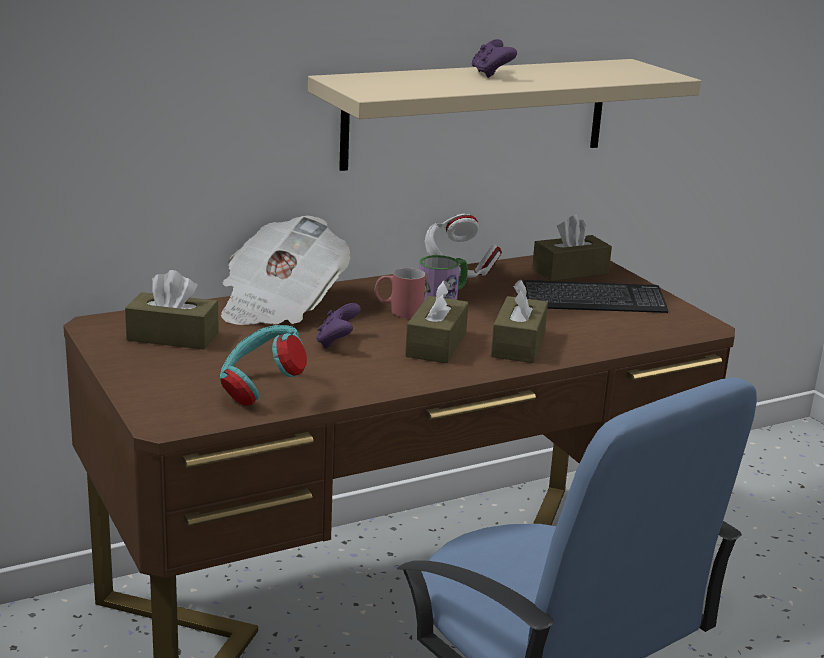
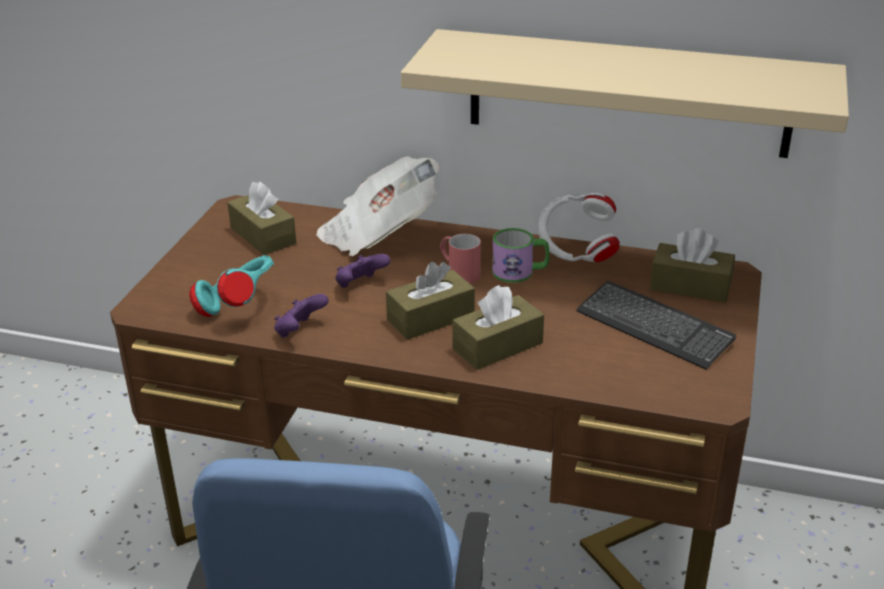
camera: 45 degrees right, 10 degrees up
(491, 74) = (609, 60): purple game controller -> purple game controller (300, 331)

